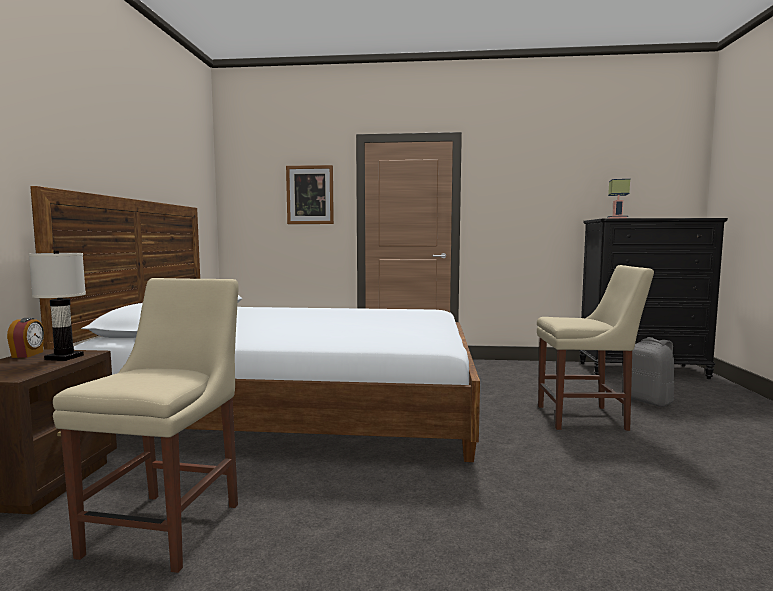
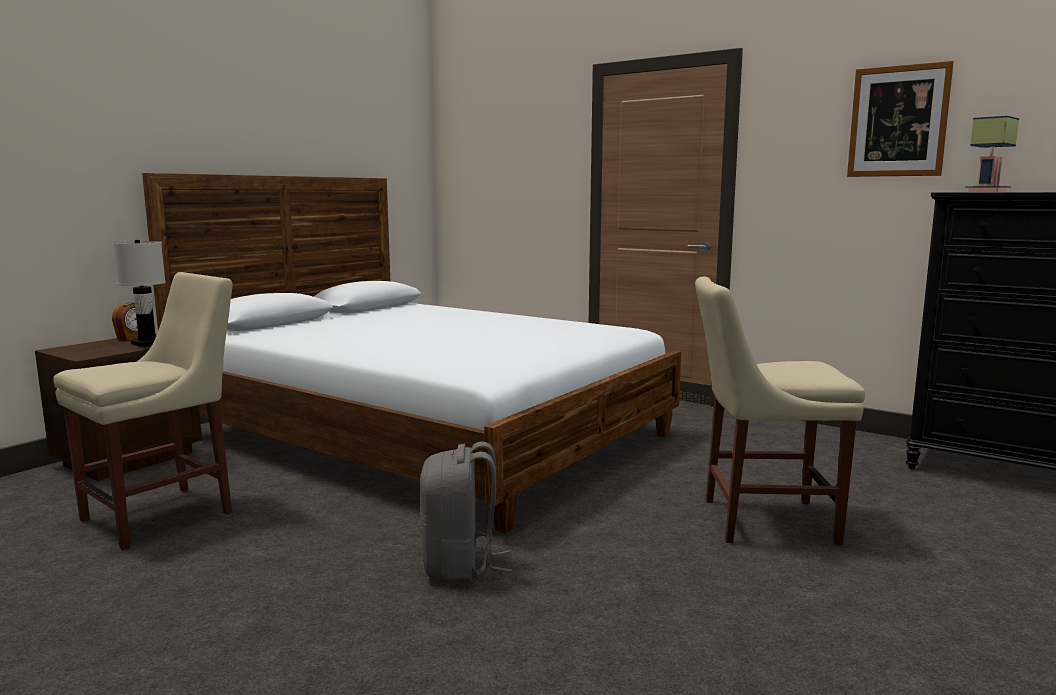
camera: 30 degrees right, 5 degrees up
(310, 195) = (535, 155): picture -> picture (898, 121)
(586, 418) = (761, 520): beige chair -> beige chair turned 150 degrees clockwise
(648, 401) = (925, 520): grey backpack -> grey backpack (461, 566)

